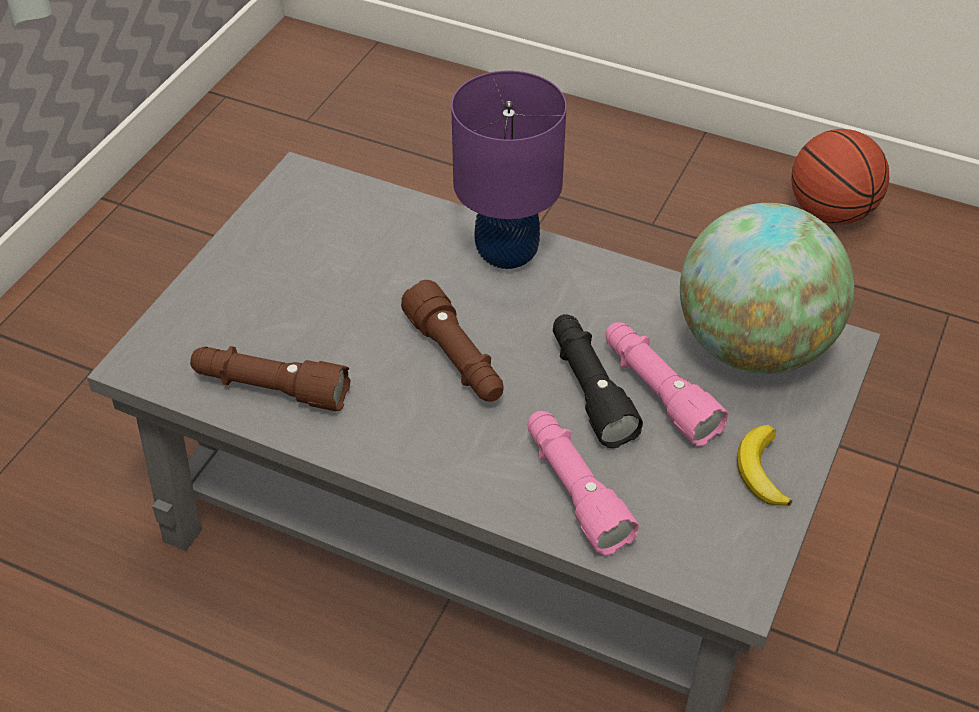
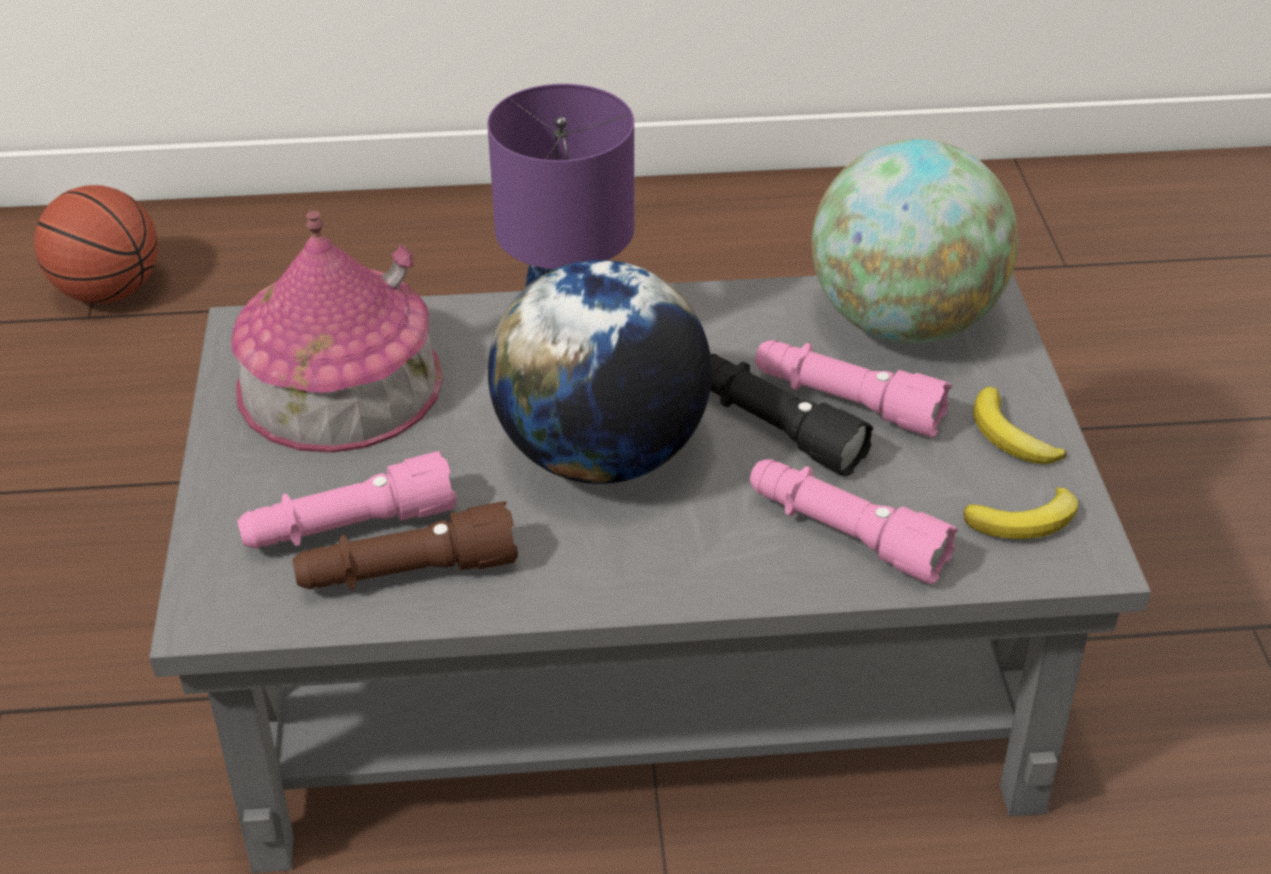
camera: 30 degrees left, 5 degrees down
(259, 342) = (349, 527): none -> pink flashlight
(328, 237) = (339, 383): none -> toy house
(456, 359) = (602, 454): brown flashlight -> globe
(715, 540) = (1025, 521): none -> banana
(830, 213) = (761, 216): basketball -> basketball (109, 291)

